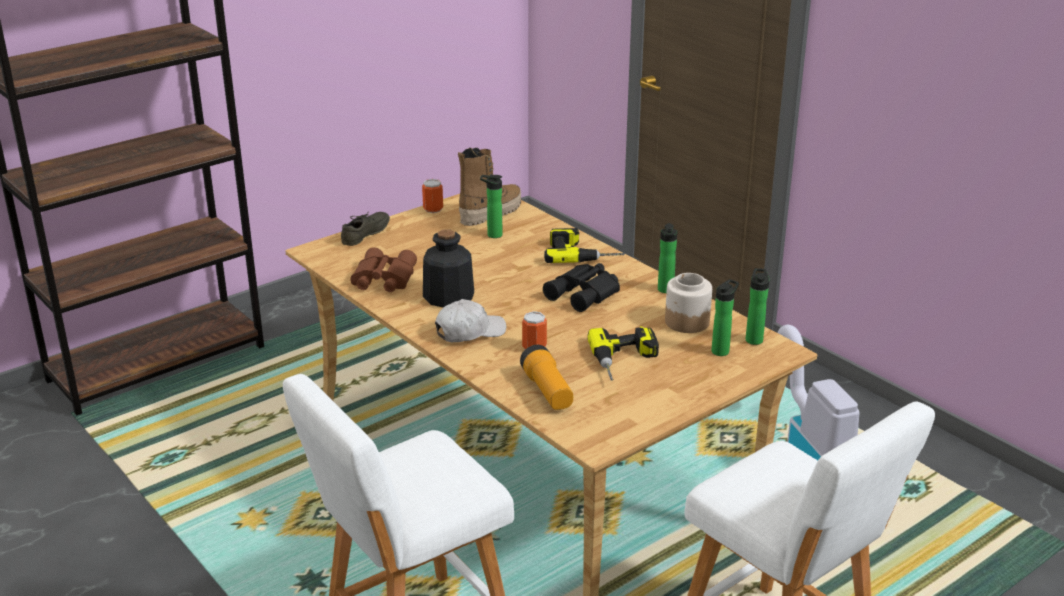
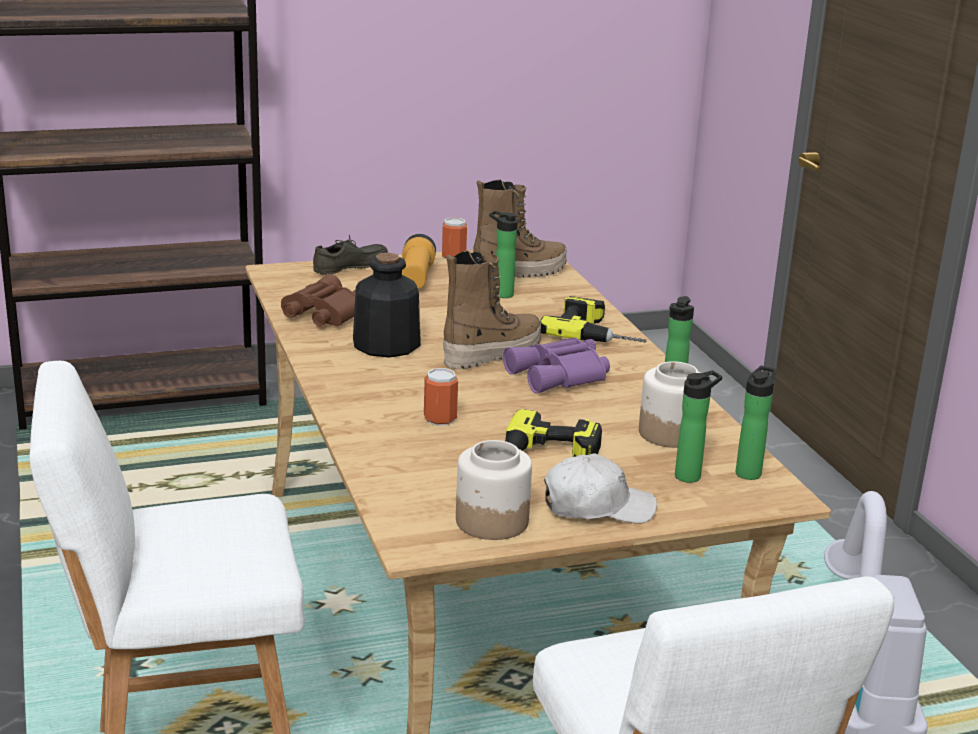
camera: 20 degrees right, 5 degrees down
(469, 331) = (376, 386): white cap -> white cap (597, 507)
(526, 287) = (491, 353): none -> boot
(547, 391) = (411, 470): flashlight -> flashlight (416, 278)
(585, 294) = (560, 376): black binoculars -> purple binoculars
(627, 415) = (491, 521): none -> jar

